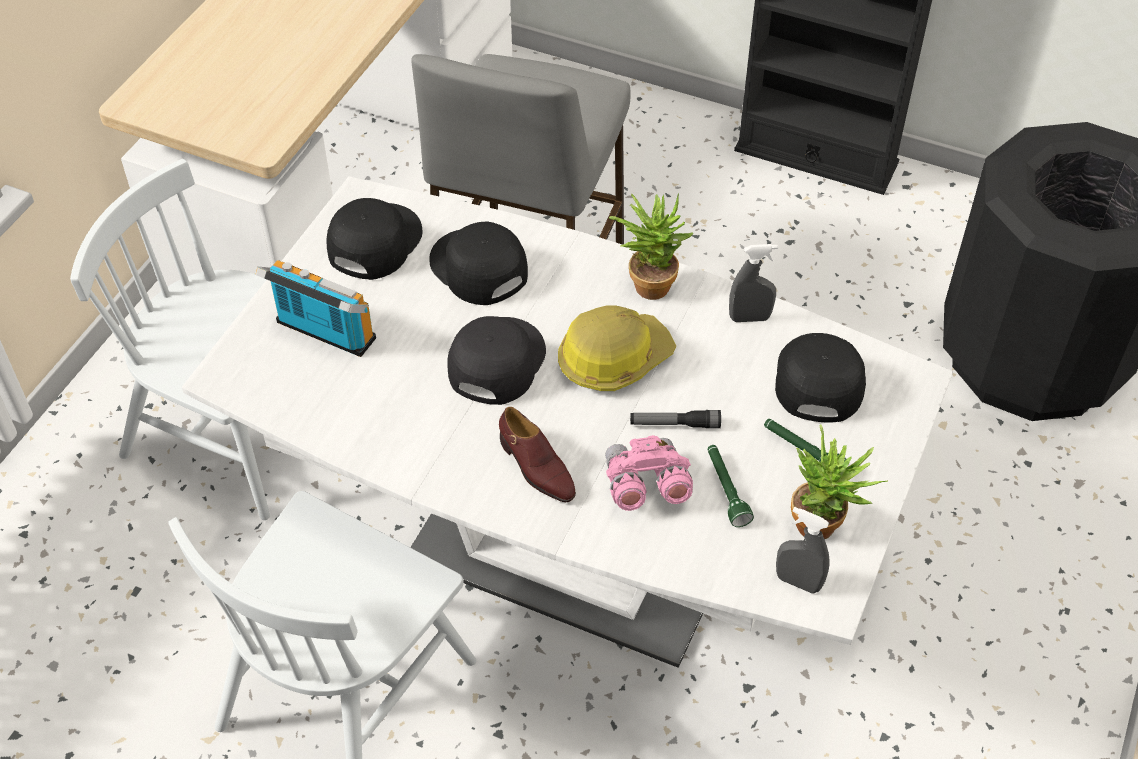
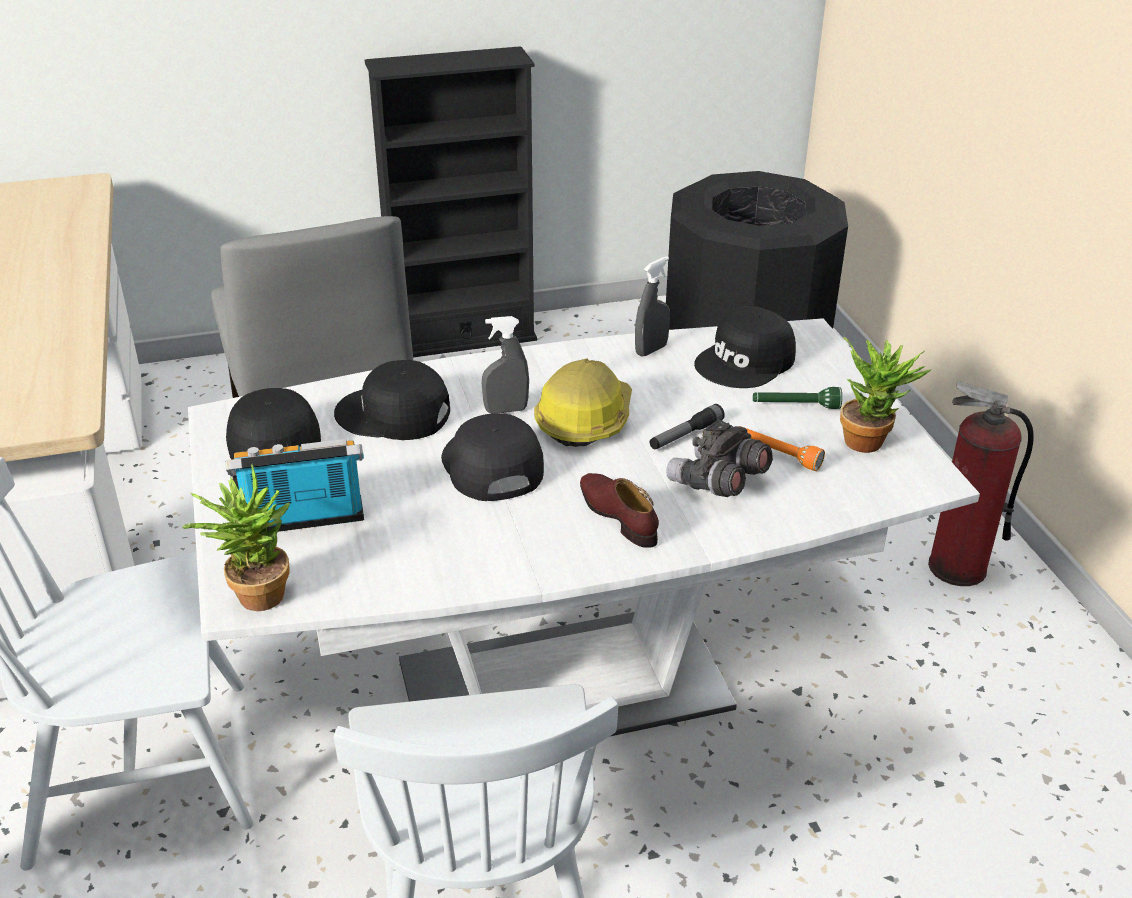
camera: 40 degrees left, 15 degrees down
(536, 467) = (618, 515): brown shoe -> brown shoe turned 135 degrees counterclockwise
(645, 486) = (717, 483): pink binoculars -> grey binoculars
(648, 282) = (547, 362): potted plant -> potted plant (253, 593)
(726, 490) = (776, 454): green flashlight -> orange flashlight
(798, 582) = (900, 480): grey spray bottle -> grey spray bottle (506, 410)
(818, 379) = (746, 362): black cap -> black cap turned 105 degrees counterclockwise
(1028, 676) = (956, 567): none -> fire extinguisher

